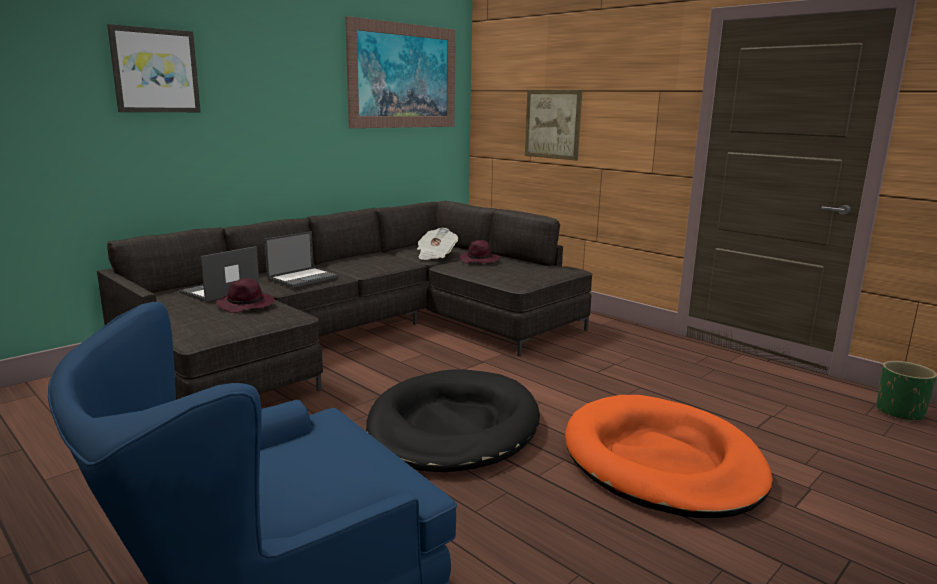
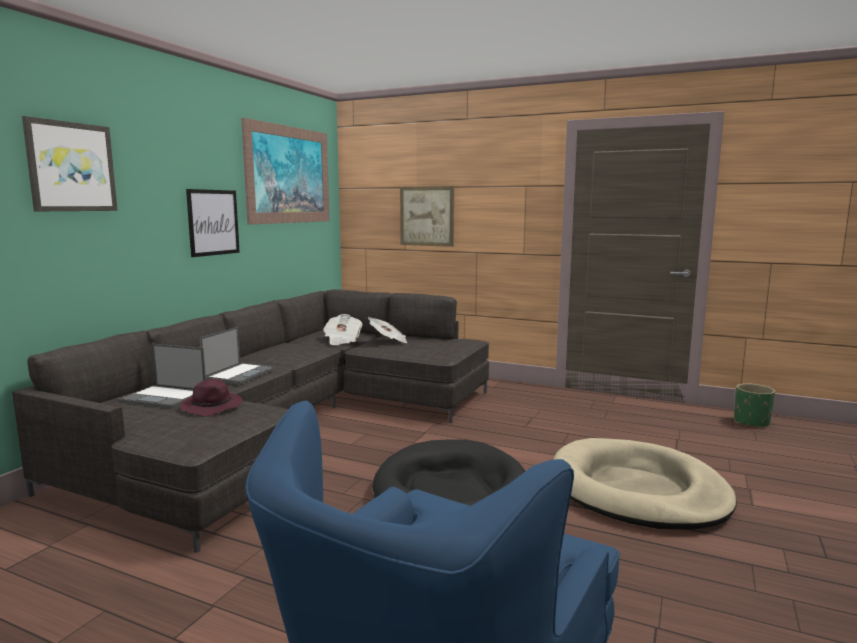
camera: 20 degrees left, 5 degrees down
(219, 291) = (165, 397): laptop -> laptop turned 90 degrees counterclockwise
(308, 125) = (213, 222): none -> picture
(480, 261) = (388, 341): purple hat -> newspaper
(662, 462) = (637, 490): orange dog bed -> beige dog bed

